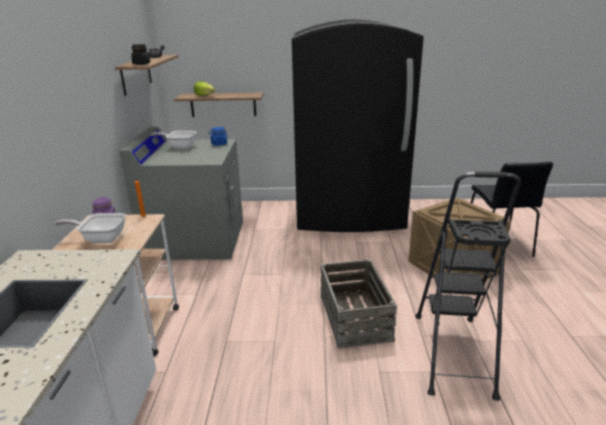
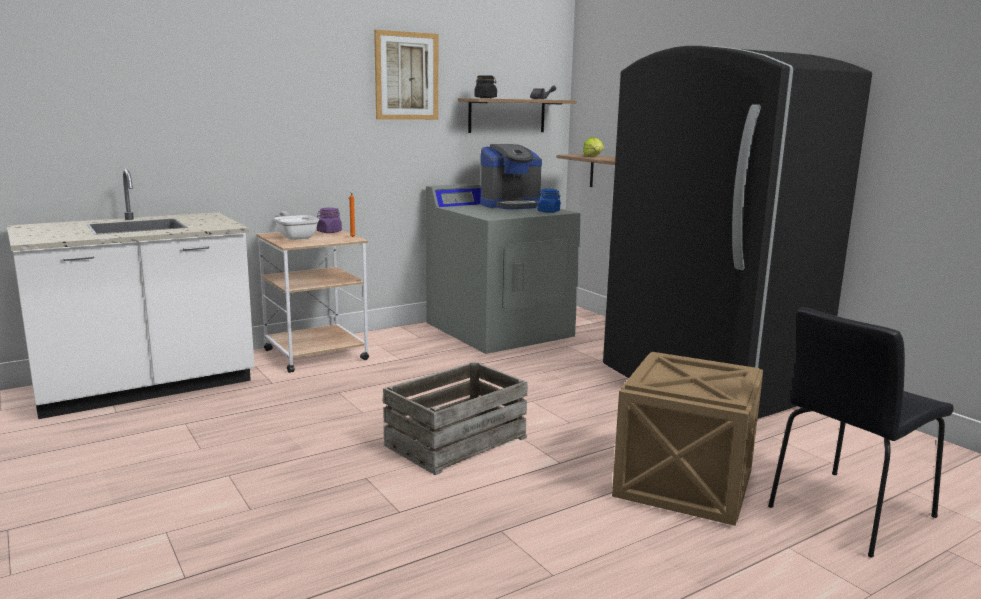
camera: 55 degrees right, 10 degrees down
(88, 54) = (406, 76): none -> picture
(179, 146) = (510, 205): frying pan -> coffee machine
(452, 354) = (451, 519): step ladder -> none

